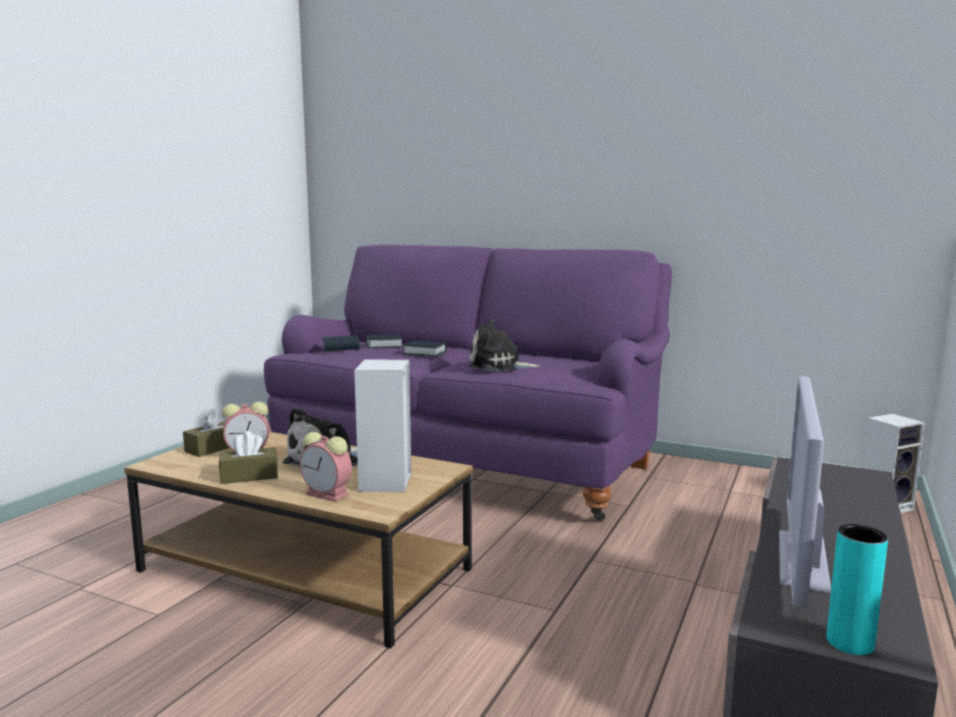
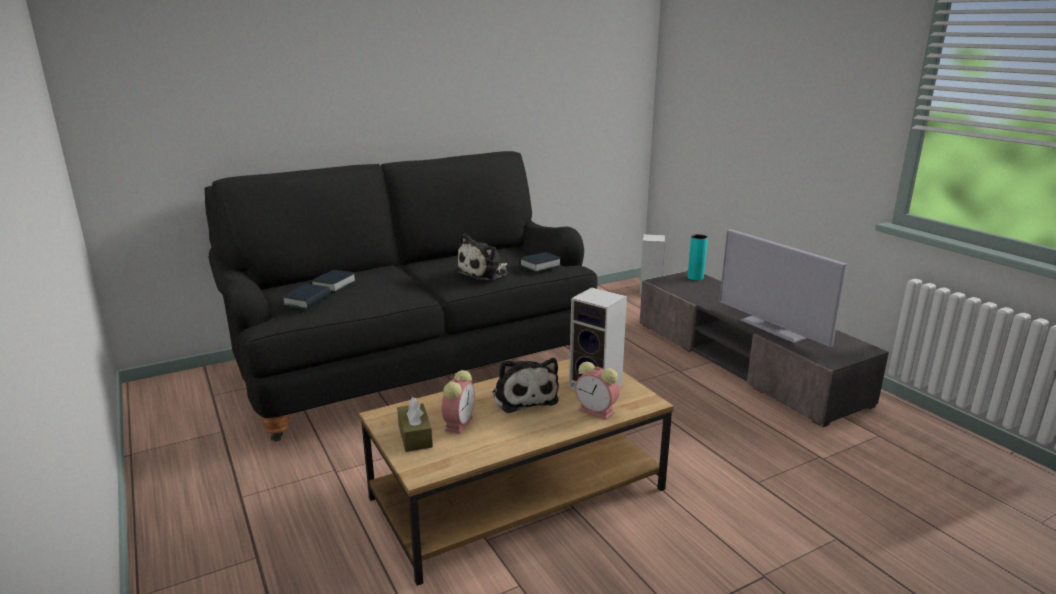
camera: 55 degrees left, 10 degrees up
(249, 476) = (517, 433): brown tissue box -> none
(329, 494) = (597, 411): alarm clock -> alarm clock turned 60 degrees clockwise
(425, 353) = (391, 280): book -> book (540, 266)
(470, 461) = (412, 365): purple sofa -> black sofa
(850, 643) = (852, 352): turquoise vase -> turquoise vase (695, 277)

